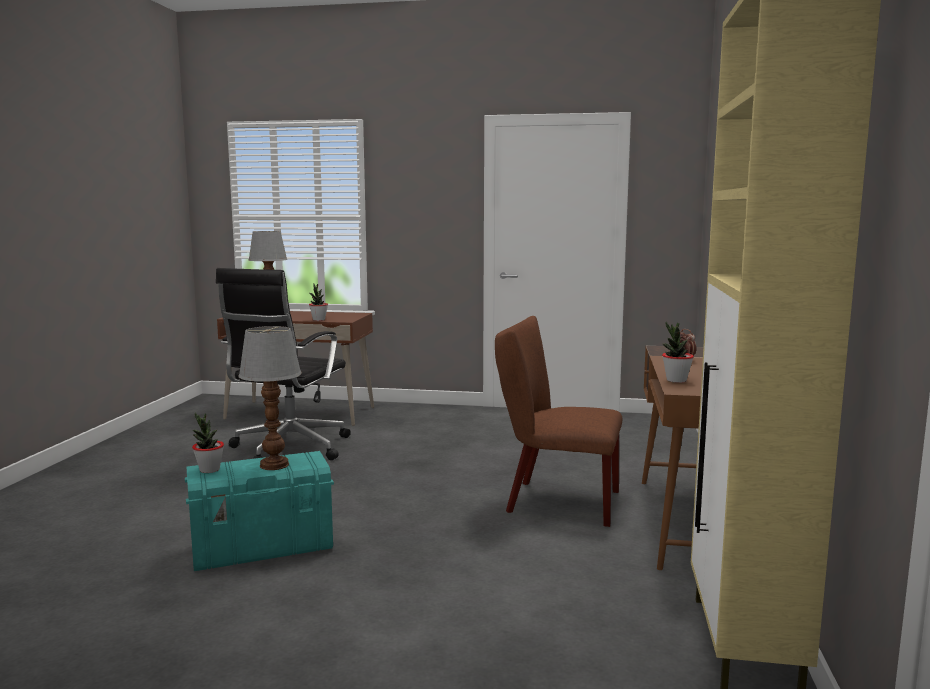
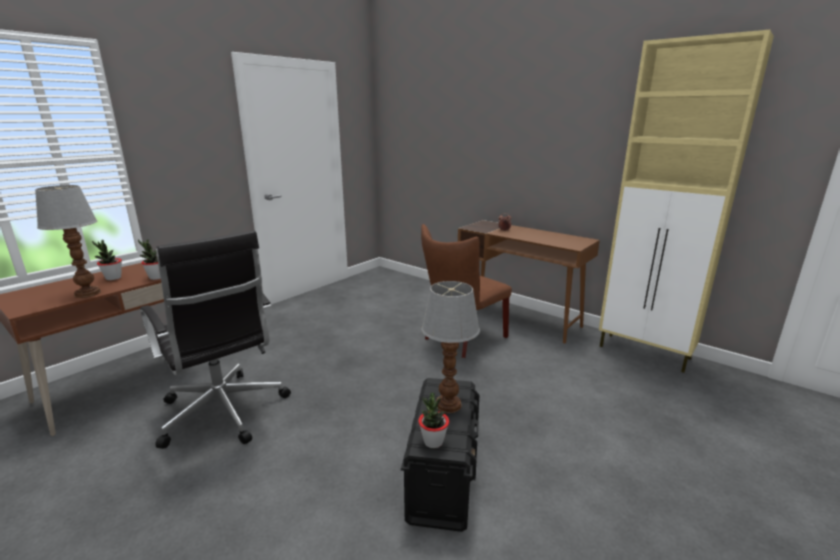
camera: 60 degrees left, 10 degrees up
(263, 548) = (442, 477): turquoise storage box -> black storage box
(676, 380) = (552, 243): potted plant -> potted plant (113, 278)

